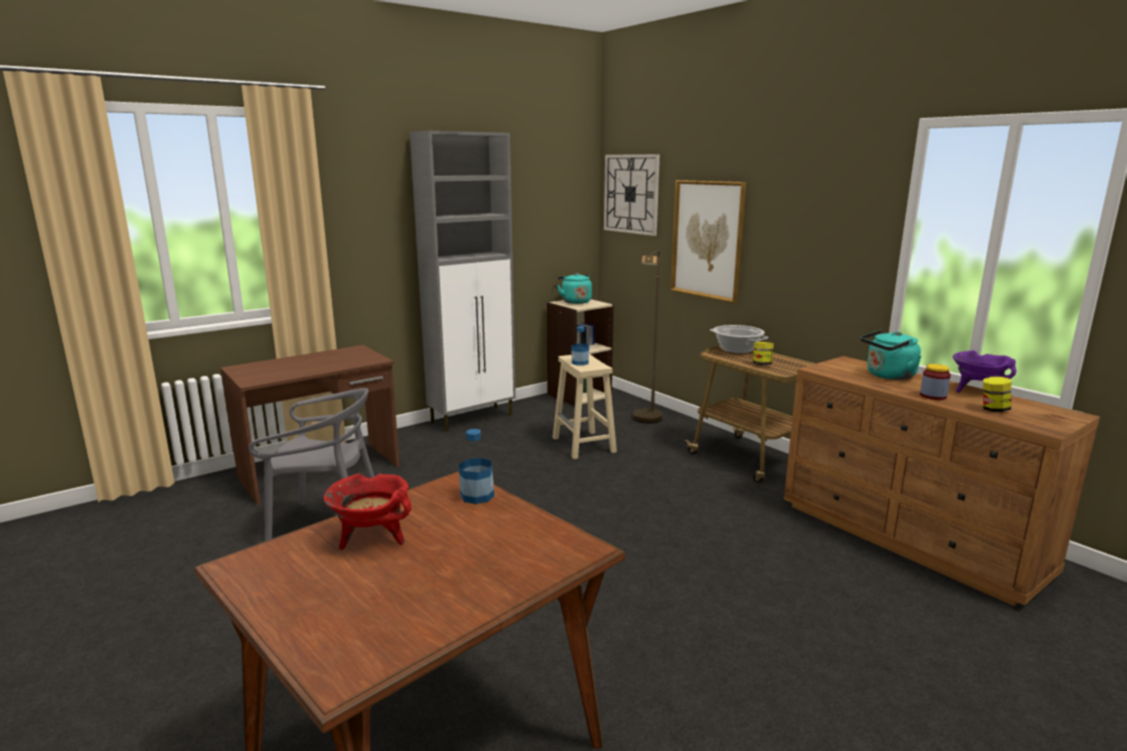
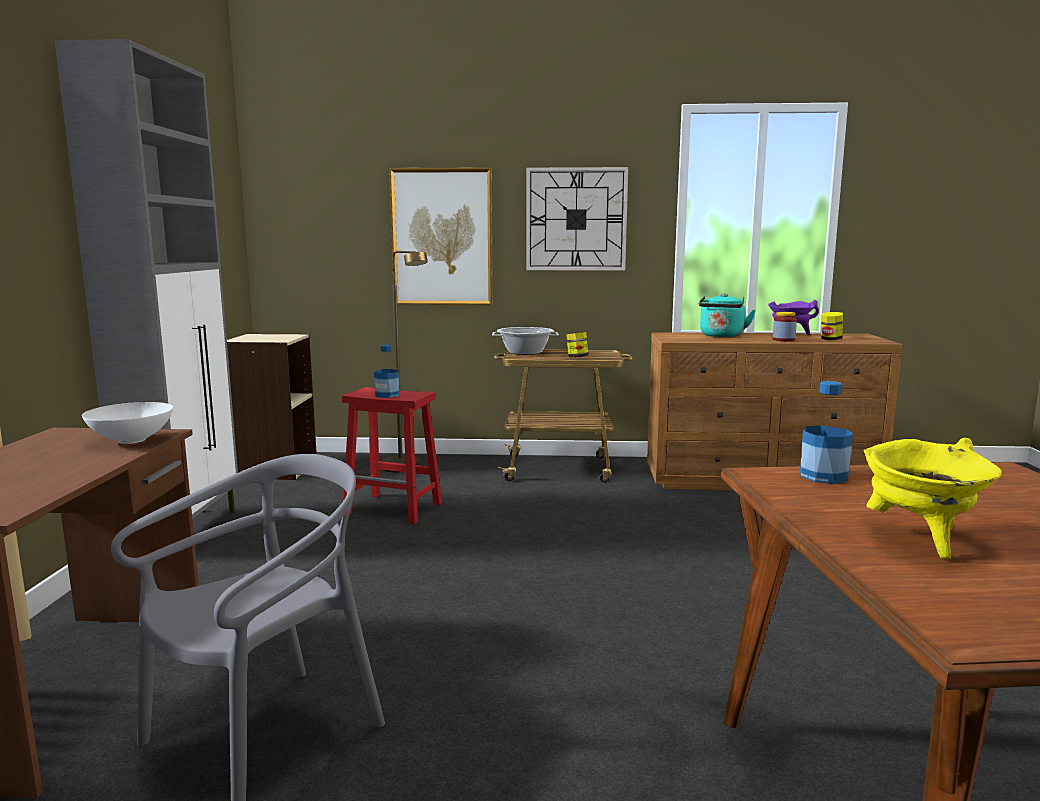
camera: 50 degrees left, 5 degrees down
(361, 360) = (133, 440): none -> white bowl
(372, 539) = (920, 539): red cooking pot -> yellow cooking pot
(575, 301) = (255, 337): turquoise kettle -> none
(584, 445) = (395, 509): beige stool -> red stool
(631, 194) = (307, 189): wall clock -> wall clock (576, 219)

